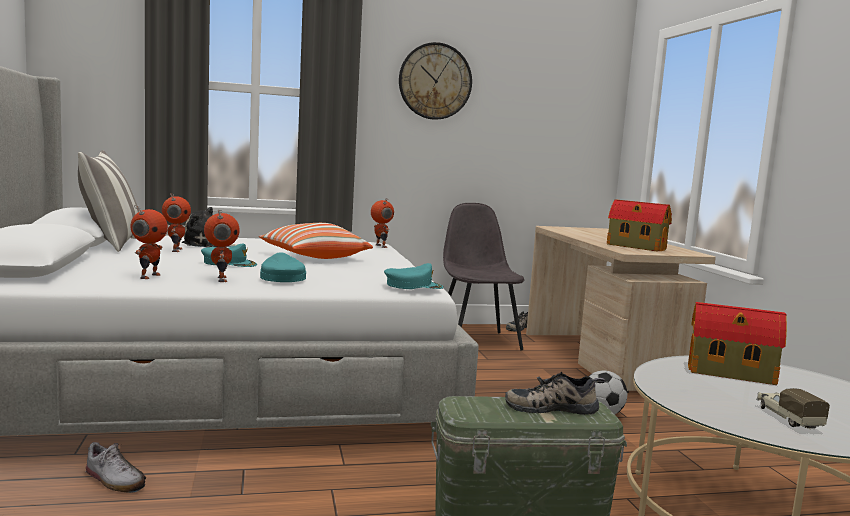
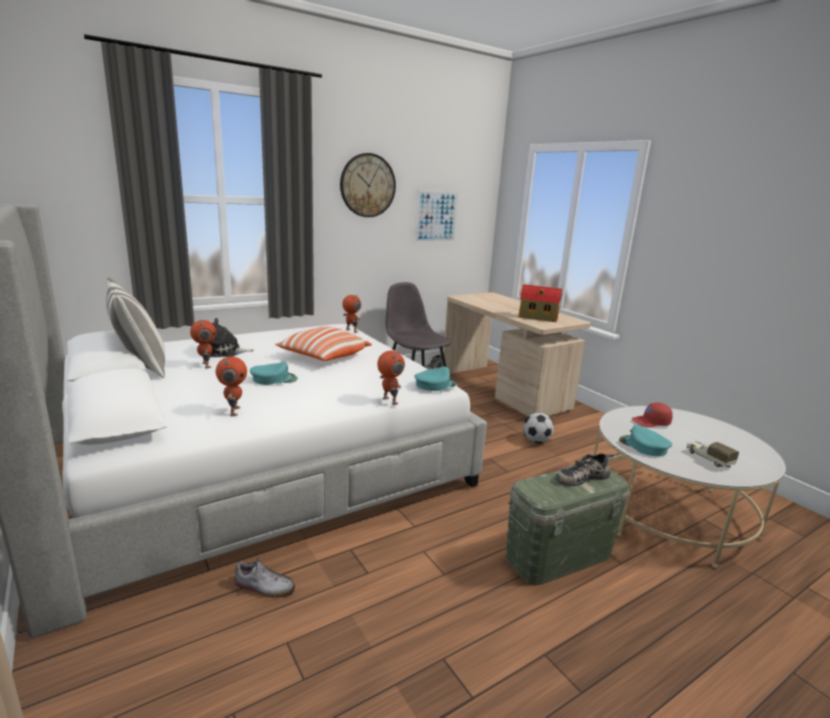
camera: 20 degrees left, 10 degrees up
(220, 279) = (293, 403): toy robot -> toy robot (389, 401)
(281, 278) = (337, 392): turquoise cap -> turquoise cap (643, 446)
(531, 125) = (436, 216): none -> picture
(733, 373) = (651, 422): toy house -> red cap

